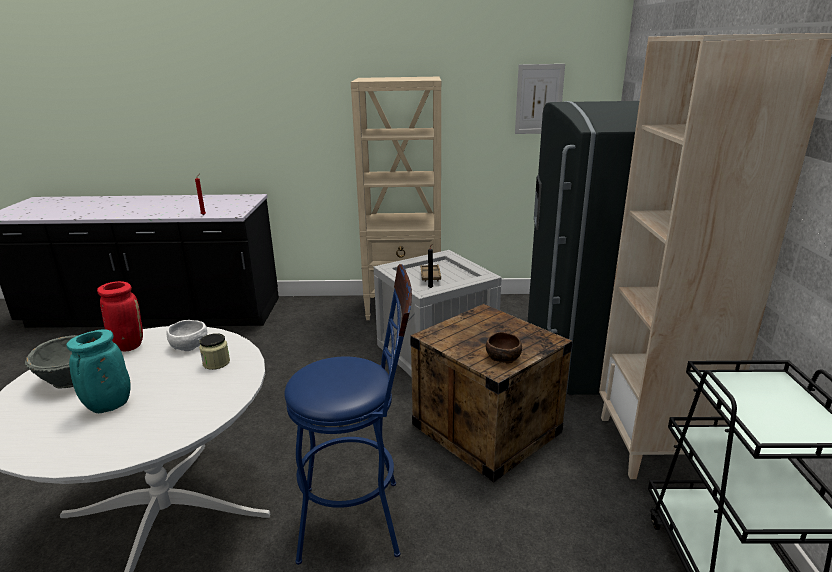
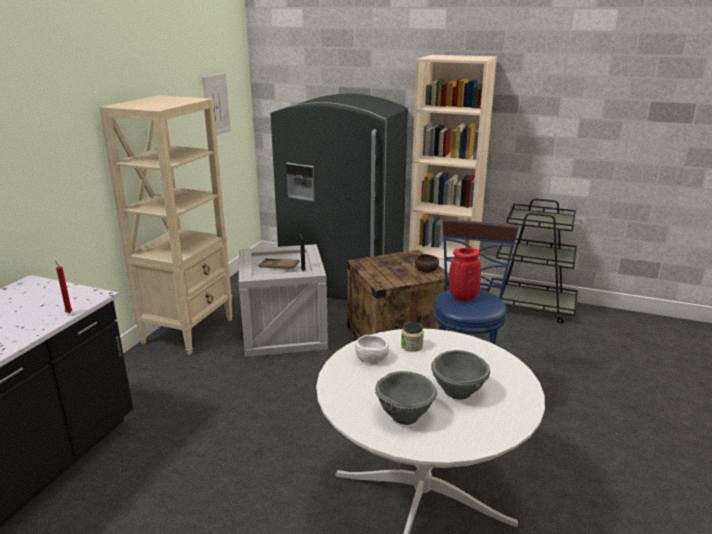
camera: 70 degrees left, 0 degrees up
(108, 406) = (459, 392): turquoise vase -> grey bowl
(127, 346) = (351, 389): red vase -> red vase (462, 298)

